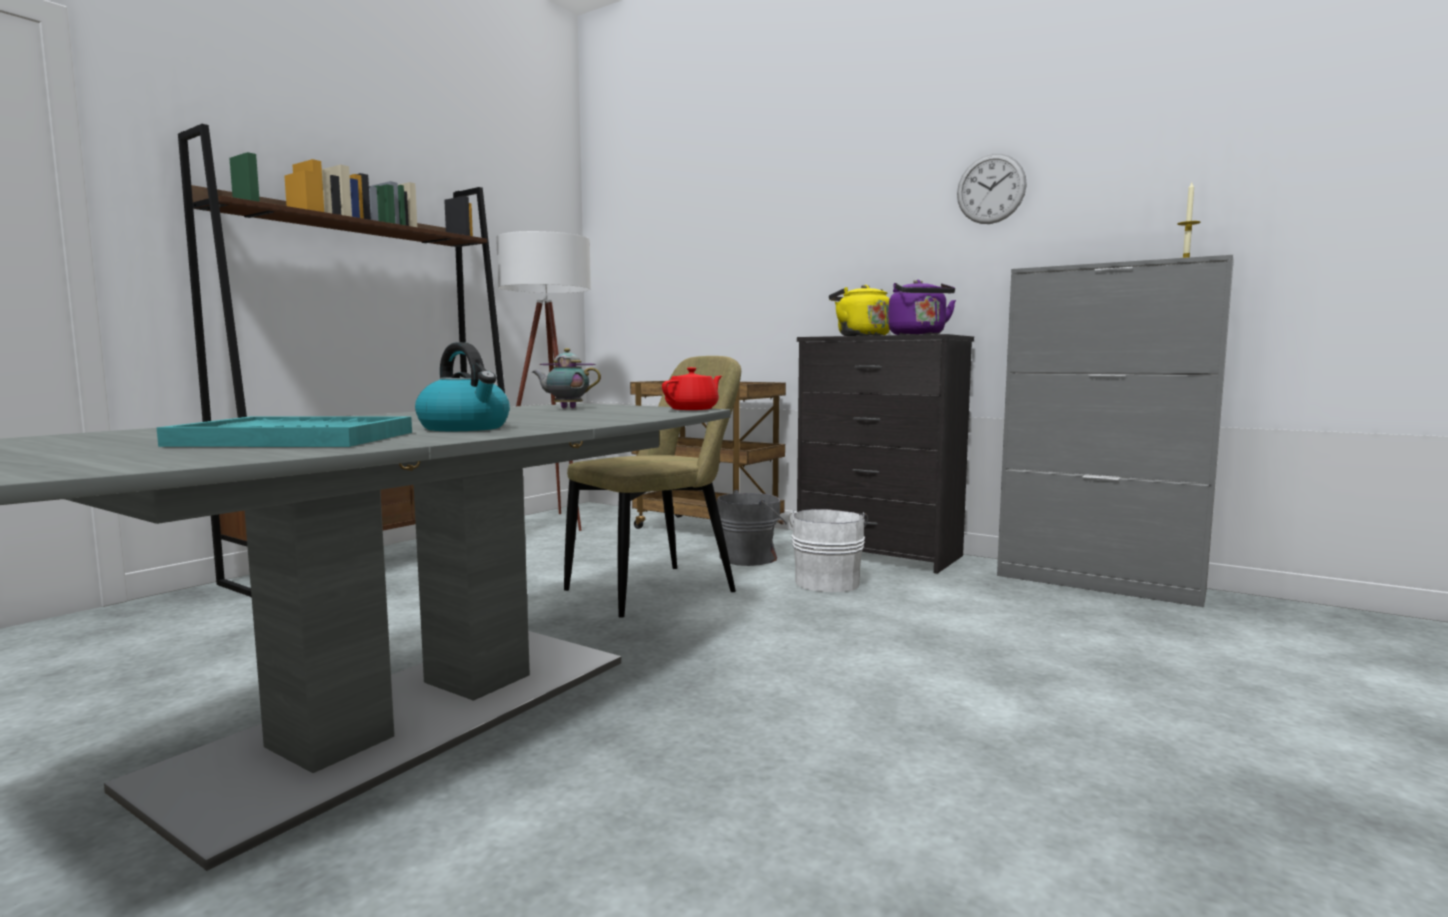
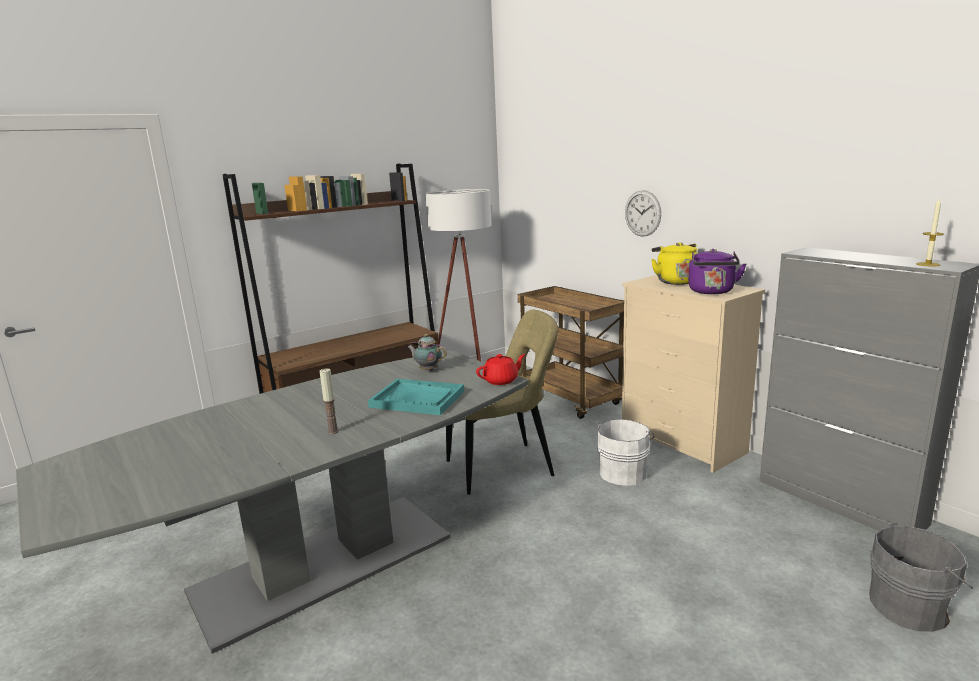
camera: 20 degrees right, 10 degrees up
(297, 439) = (241, 451): turquoise tray -> turquoise tray (418, 399)
(465, 428) = (333, 431): kettle -> candle
(751, 558) = (584, 438): grey bucket -> grey bucket (911, 607)
(879, 554) = (682, 443): black dresser -> beige dresser
(991, 189) = (785, 170): wall clock -> wall clock (642, 213)

